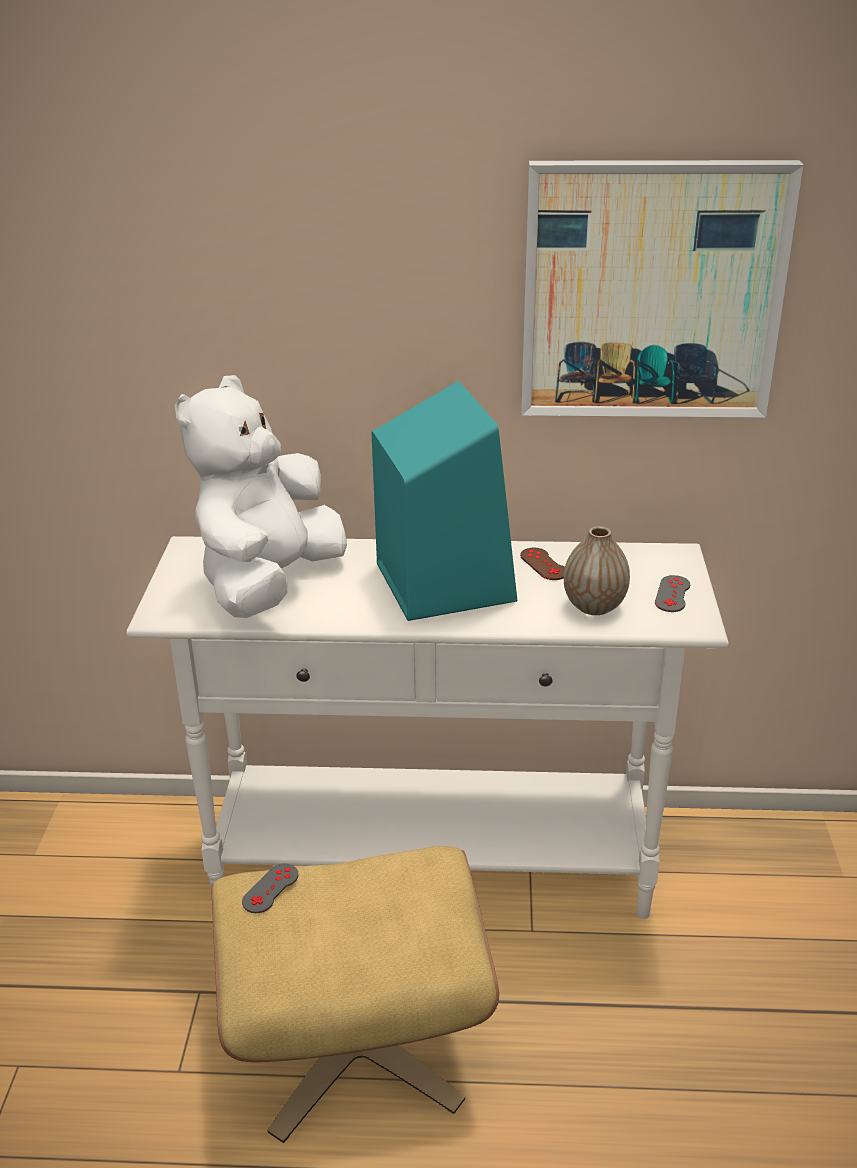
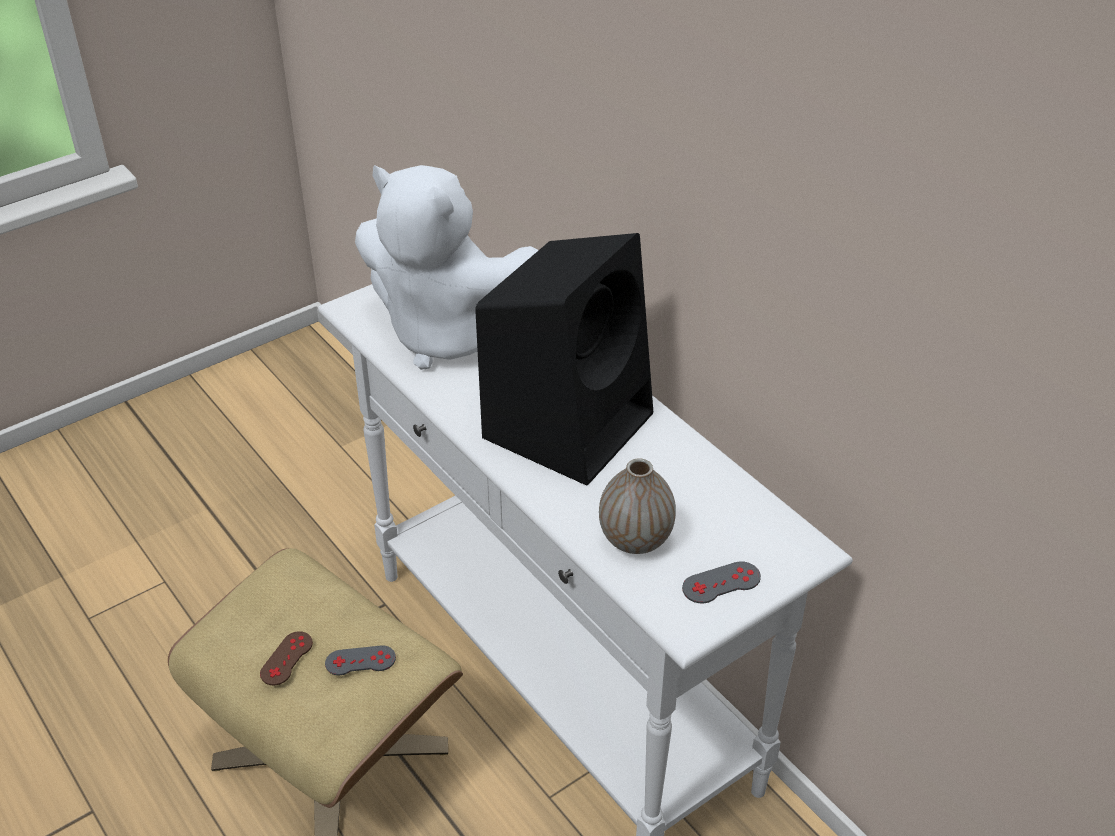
camera: 50 degrees right, 10 degrees up
(269, 584) = (452, 334): white plush toy -> white plush toy turned 135 degrees counterclockwise
(270, 888) = (295, 582): grey game controller -> grey game controller (360, 661)
(442, 580) = (569, 422): turquoise speaker -> black speaker
(543, 564) = (672, 469): brown game controller -> brown game controller (286, 658)
(651, 291) = (849, 240): picture -> none

